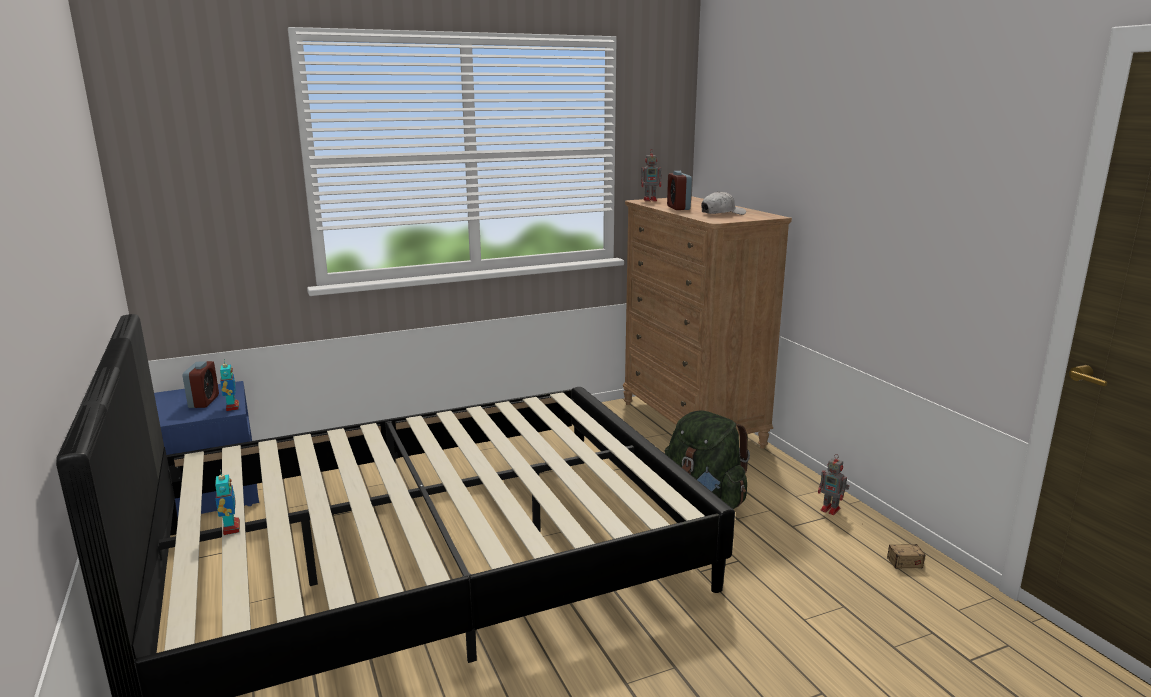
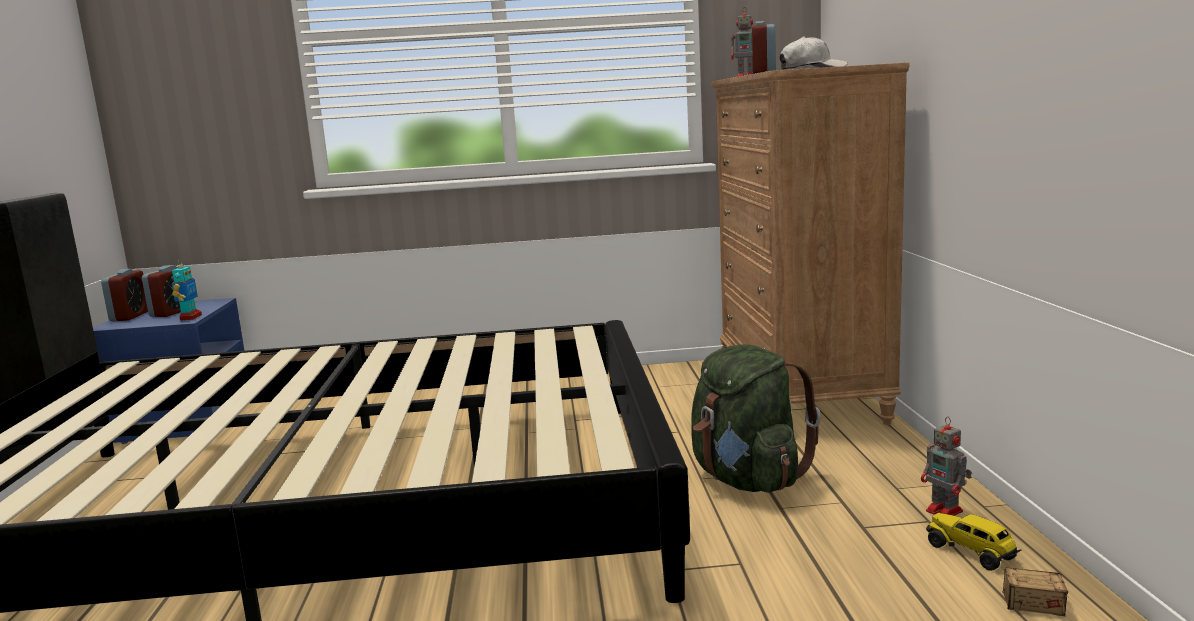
camera: 20 degrees right, 5 degrees down
(165, 408) = (130, 316): none -> alarm clock
(231, 528) = (60, 430): toy robot -> none
(859, 535) = (971, 552): none -> toy truck

